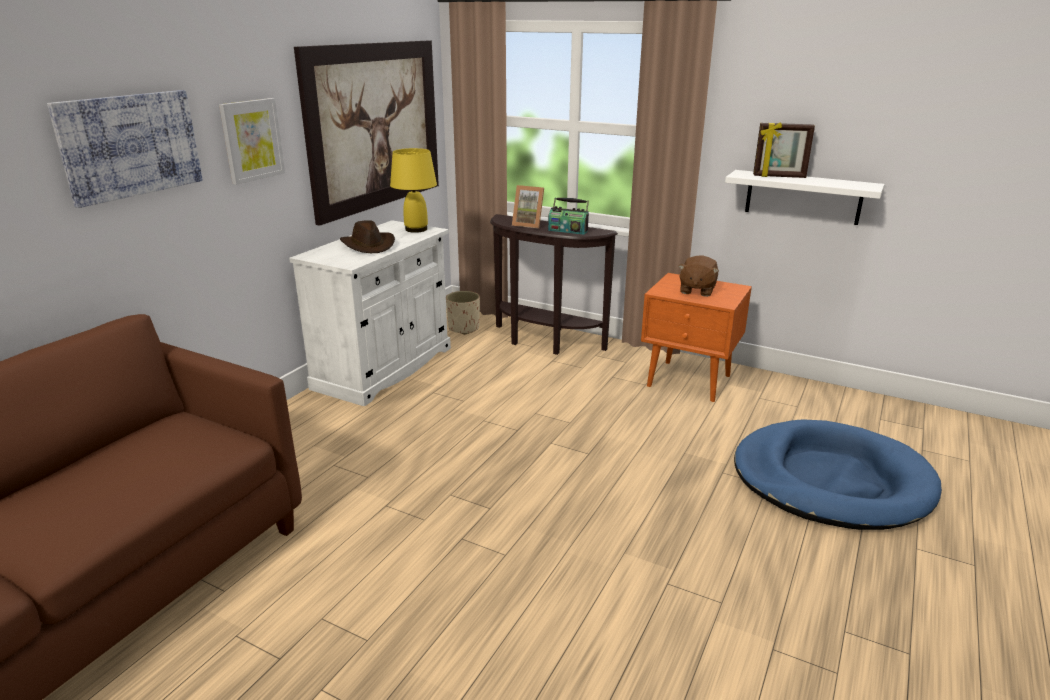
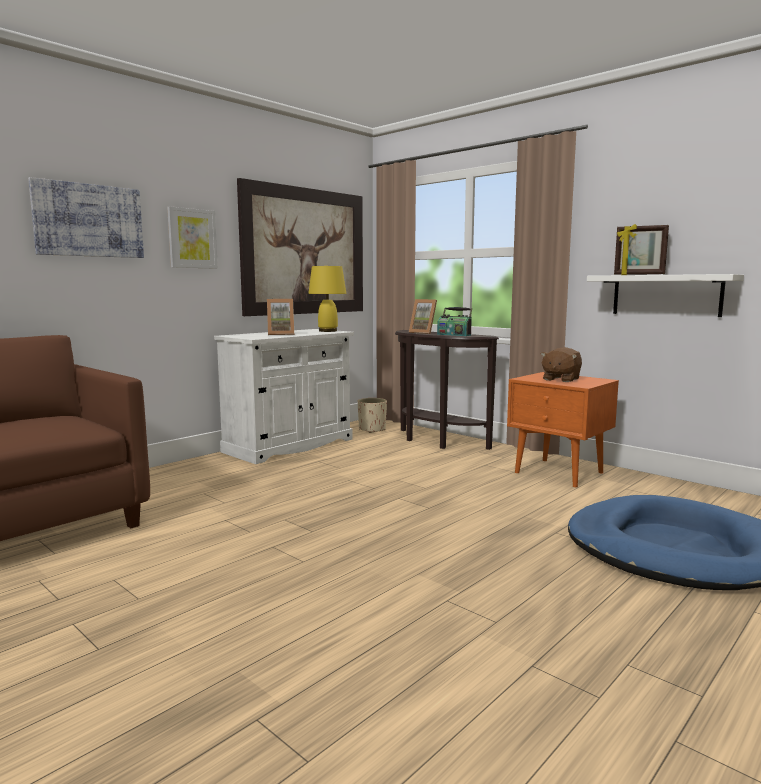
camera: 15 degrees right, 15 degrees down
(368, 245) = (280, 334): brown hat -> picture frame

